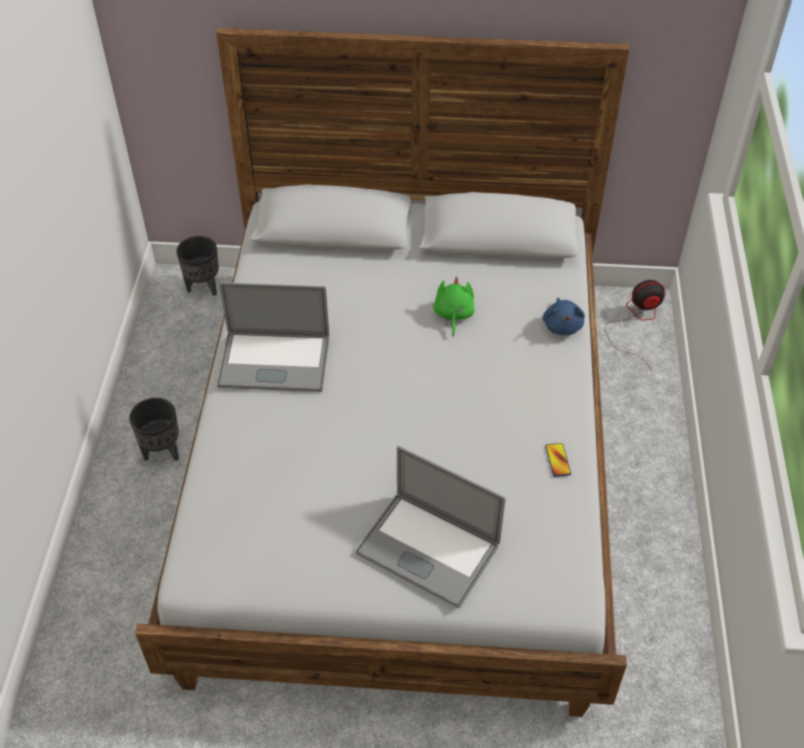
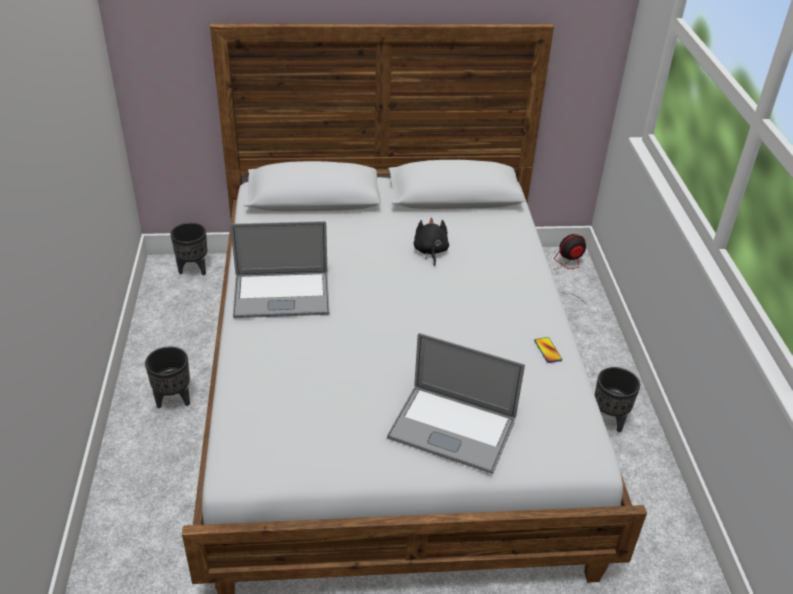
camera: 10 degrees left, 10 degrees down
(453, 315) = (430, 251): green plush toy -> black plush toy
(562, 325) = (524, 252): blue plush toy -> none
(641, 524) = (608, 419): none -> black planter

